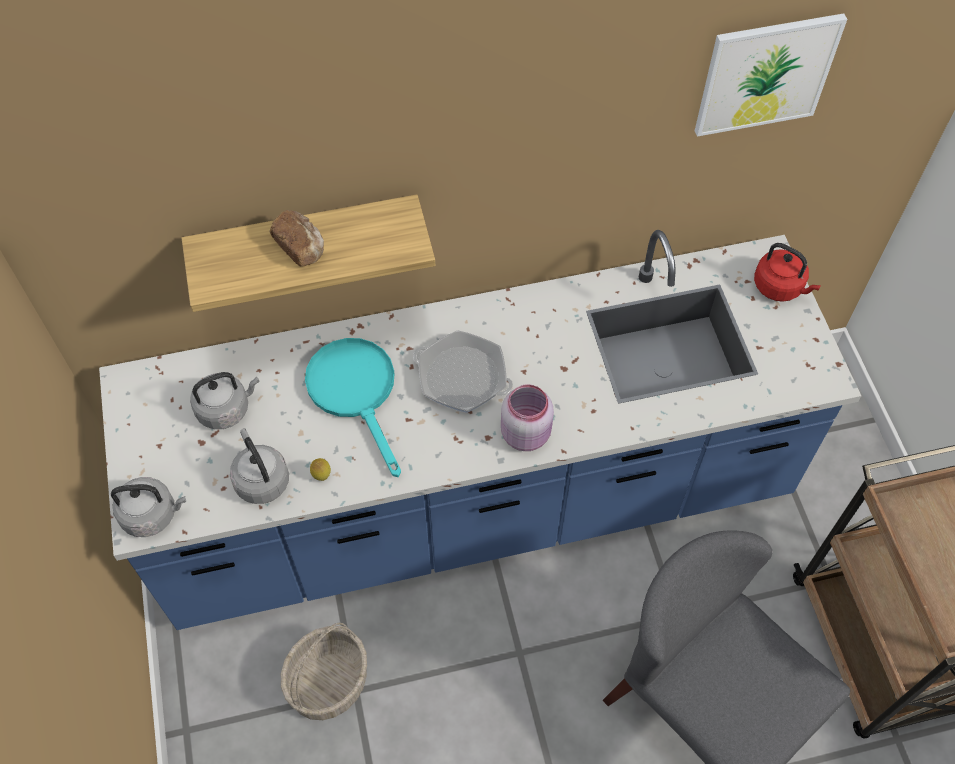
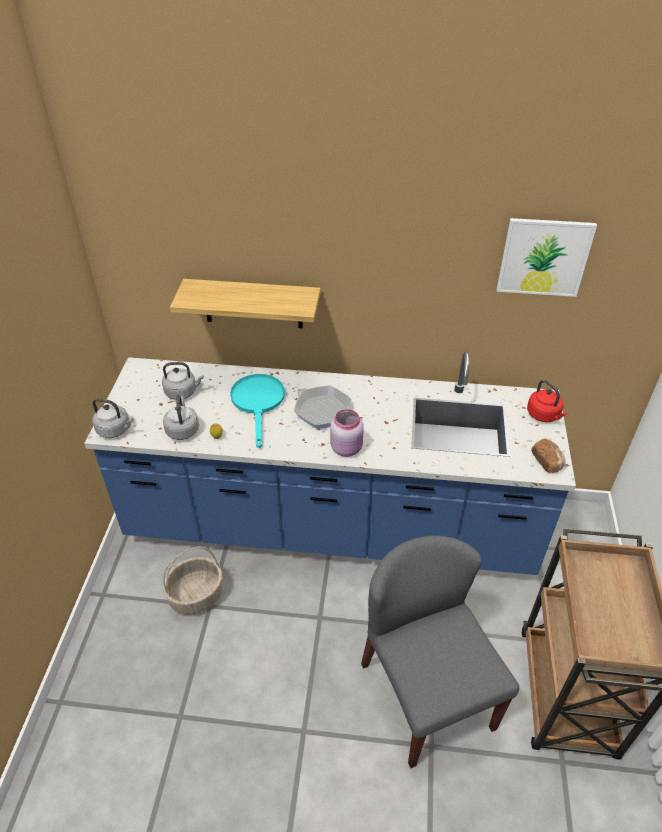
camera: 20 degrees right, 15 degrees down
(300, 246) = (243, 295): bread -> bread (547, 461)

